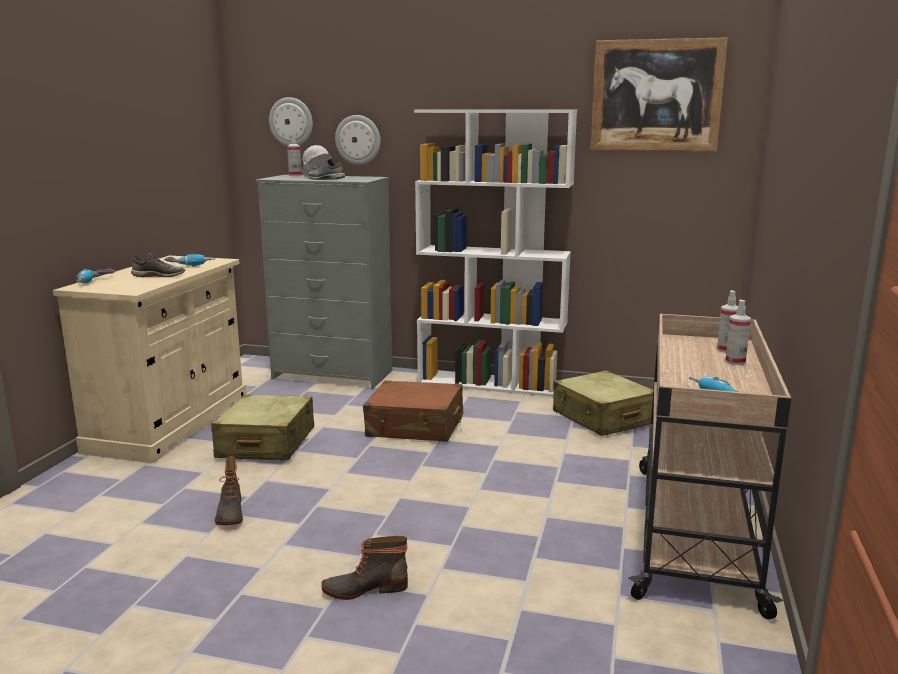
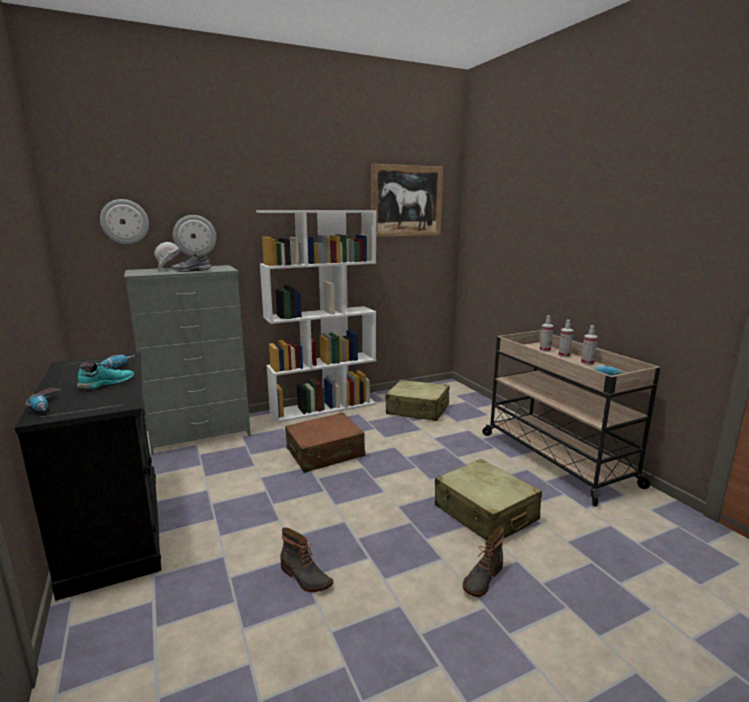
camera: 40 degrees left, 0 degrees up
(159, 276) = (106, 384): grey shoe -> turquoise shoe
(170, 423) = (115, 528): beige cabinet -> black cabinet
(266, 443) = (238, 508): beige suitcase -> beige suitcase (485, 513)
(295, 175) = (144, 270): spray bottle -> spray bottle (587, 363)

